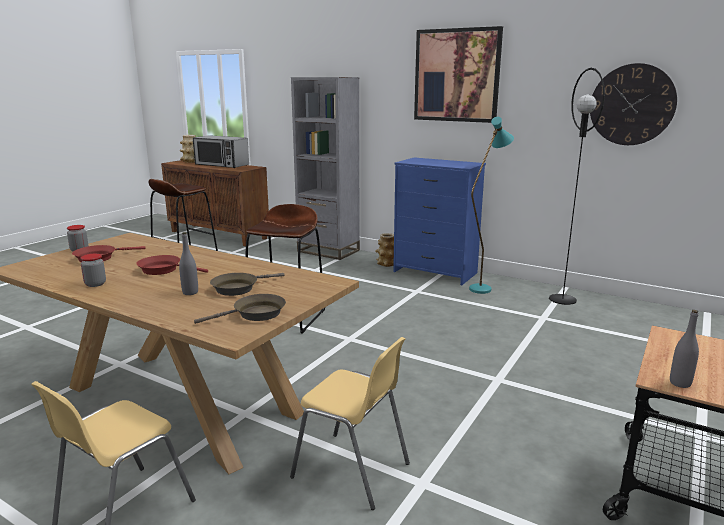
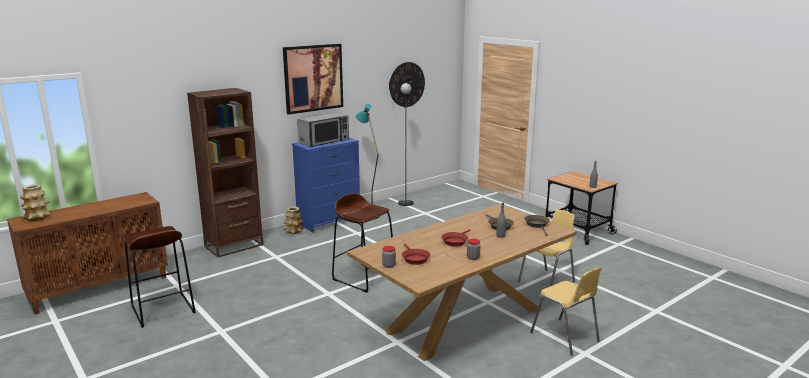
camera: 70 degrees left, 0 degrees up
(222, 165) = (97, 206): microwave -> microwave (324, 141)
(328, 251) = (234, 246): grey bookcase -> brown bookcase

